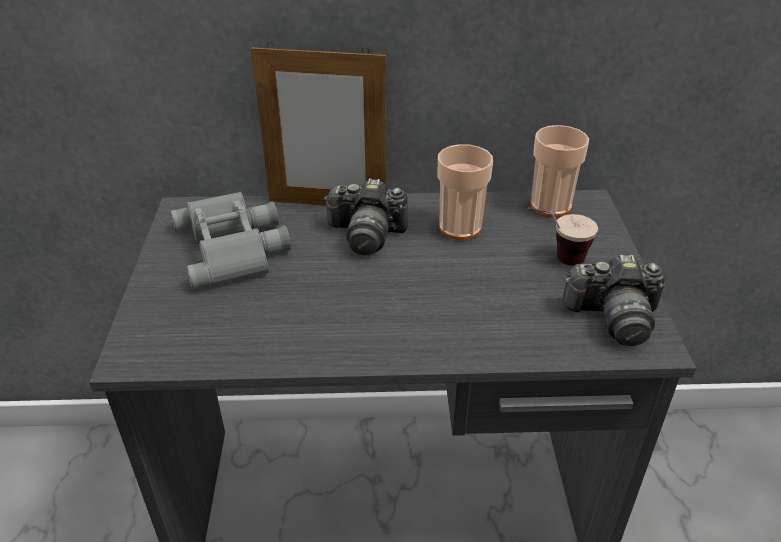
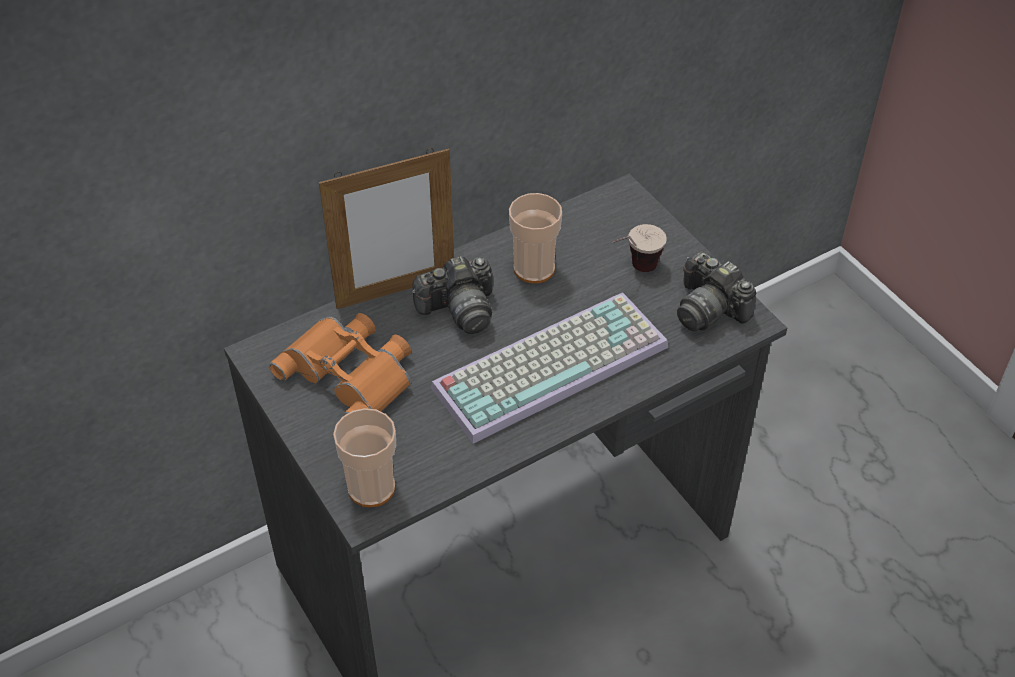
camera: 30 degrees left, 10 degrees up
(235, 247) = (351, 372): grey binoculars -> orange binoculars
(412, 304) = (551, 363): none -> keyboard
(550, 206) = (594, 212): cup -> cup (371, 487)
(613, 318) = (709, 309): camera -> camera turned 75 degrees clockwise

